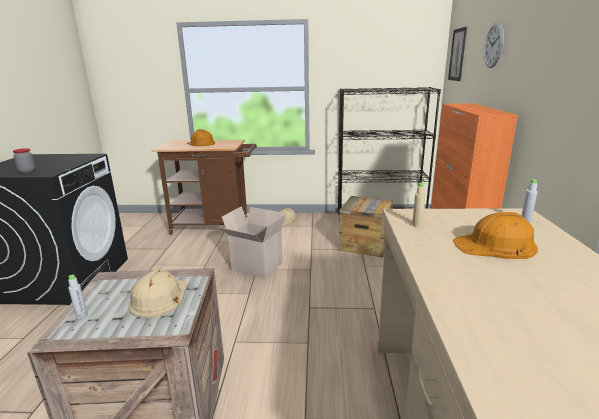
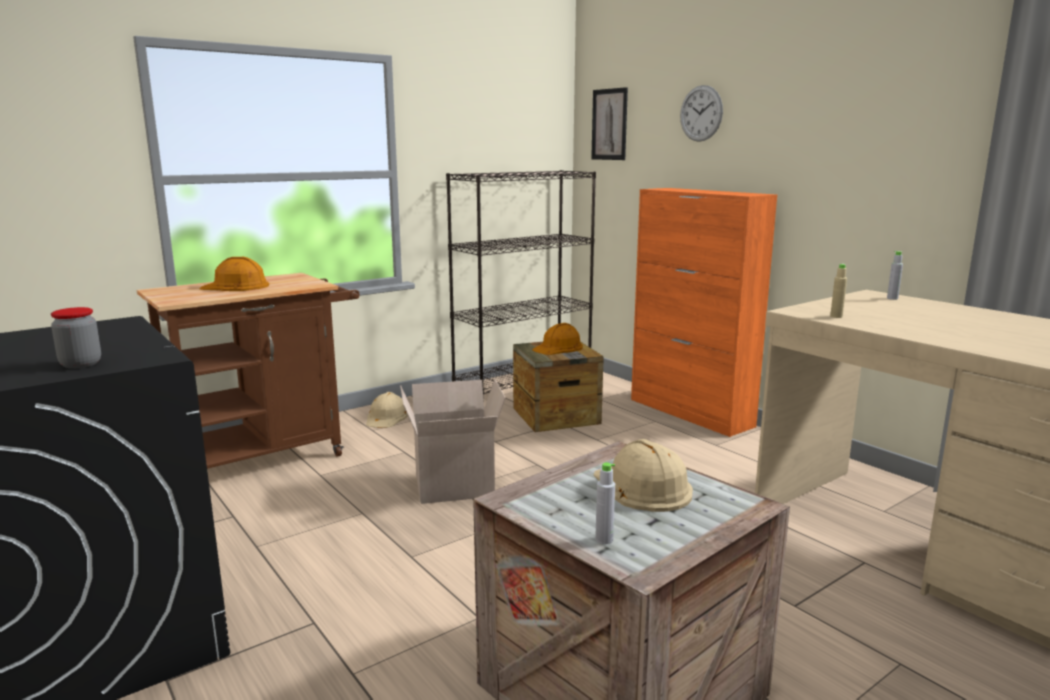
camera: 40 degrees left, 5 degrees down
(495, 245) = (925, 317): orange hard hat -> orange hard hat (558, 347)

